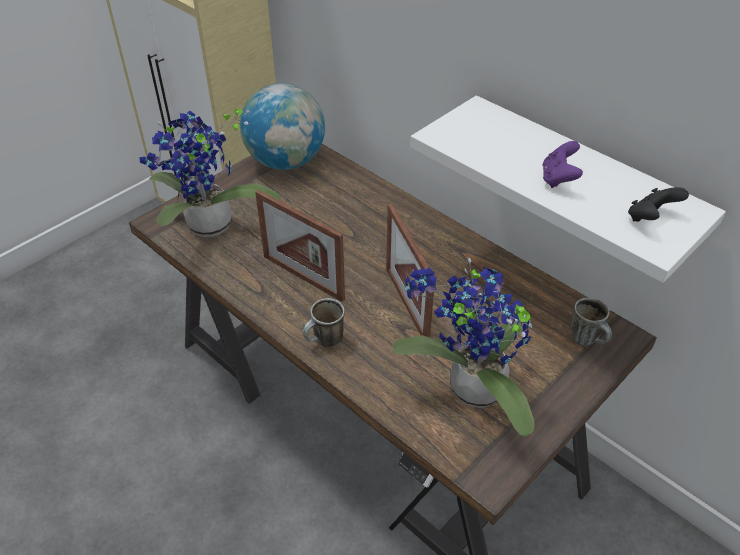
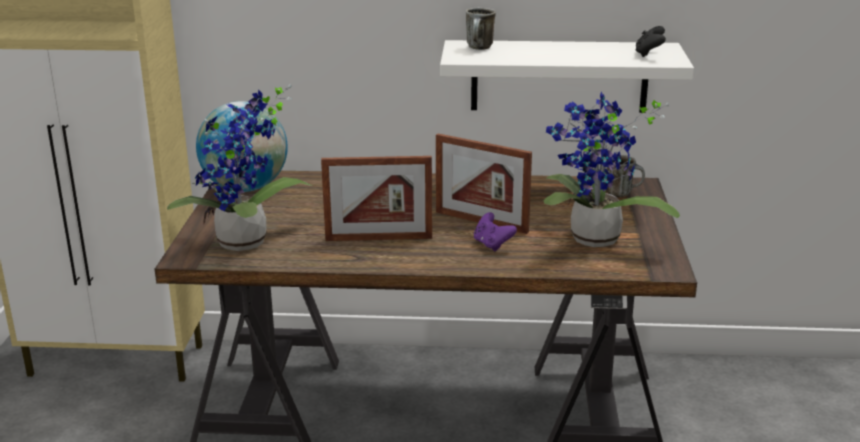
camera: 40 degrees left, 20 degrees down
(325, 342) = (455, 260): mug -> mug (480, 48)
(558, 179) = (570, 55): purple game controller -> purple game controller (492, 245)

